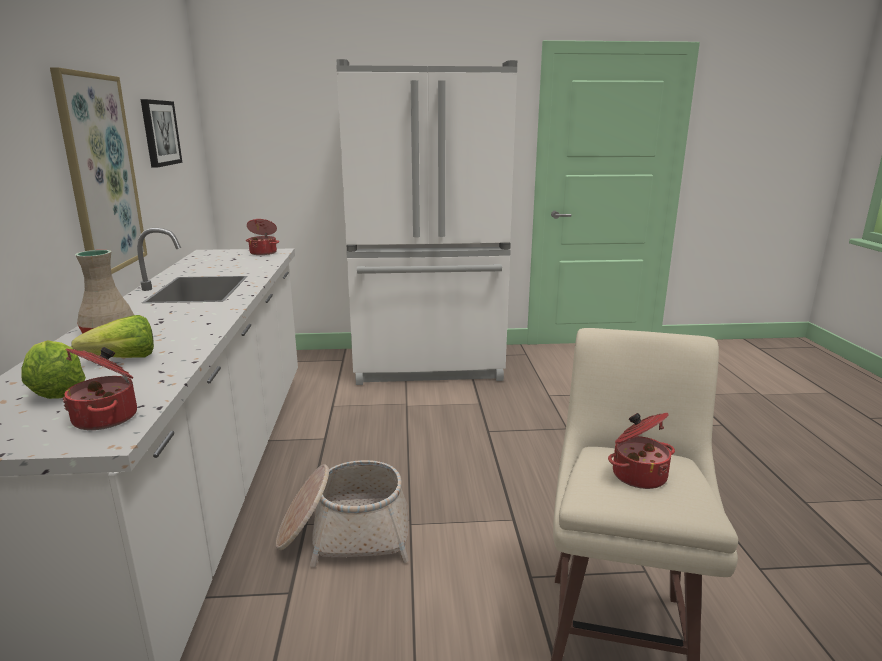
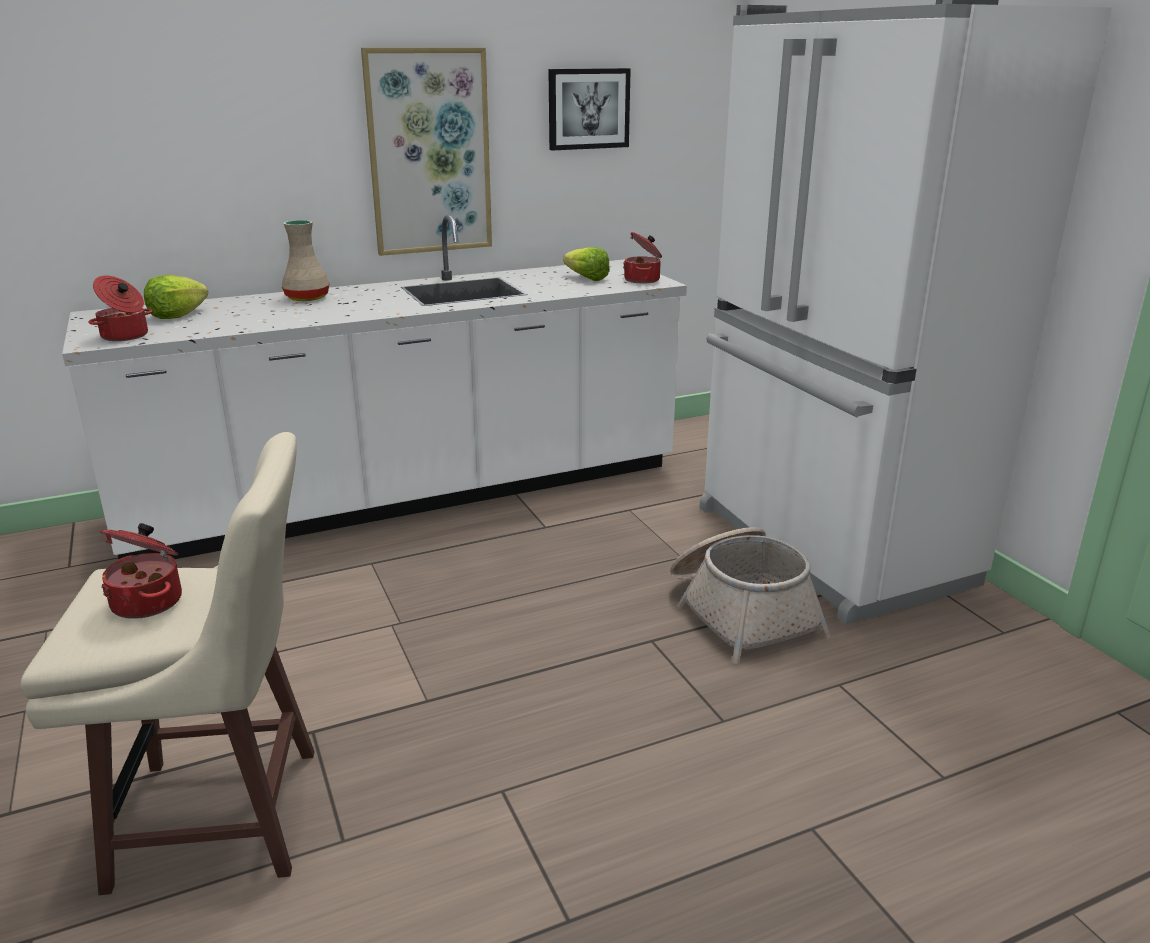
camera: 70 degrees right, 5 degrees up
(117, 360) = (242, 313): lettuce -> lettuce (584, 278)
(345, 534) = (361, 589): basket -> basket (740, 612)

